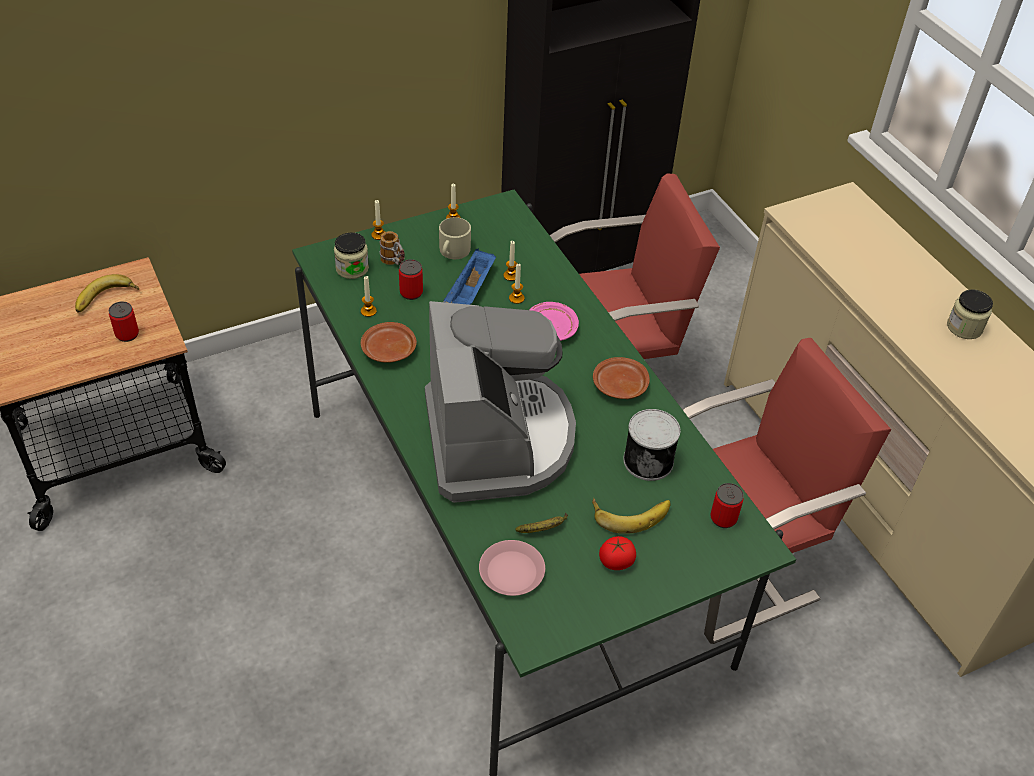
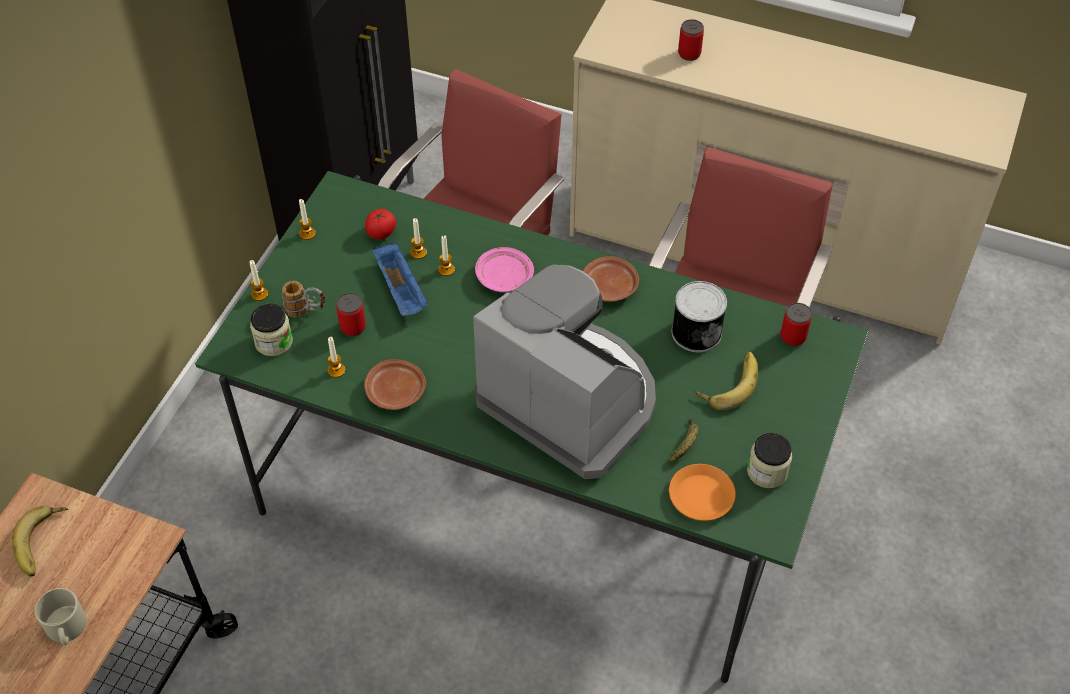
camera: 40 degrees left, 5 degrees up
(127, 334) = (108, 559): can -> can (689, 54)
(453, 251) = (343, 264): beige mug -> beige mug (66, 628)
(511, 572) = (701, 496): pink plate -> orange plate
(616, 562) = (761, 428): tomato -> tomato (381, 232)
(964, 327) = (811, 66): jar -> jar (767, 471)

